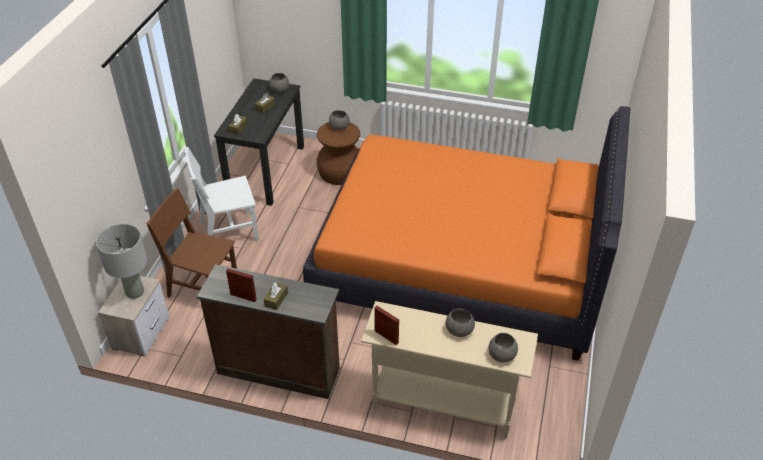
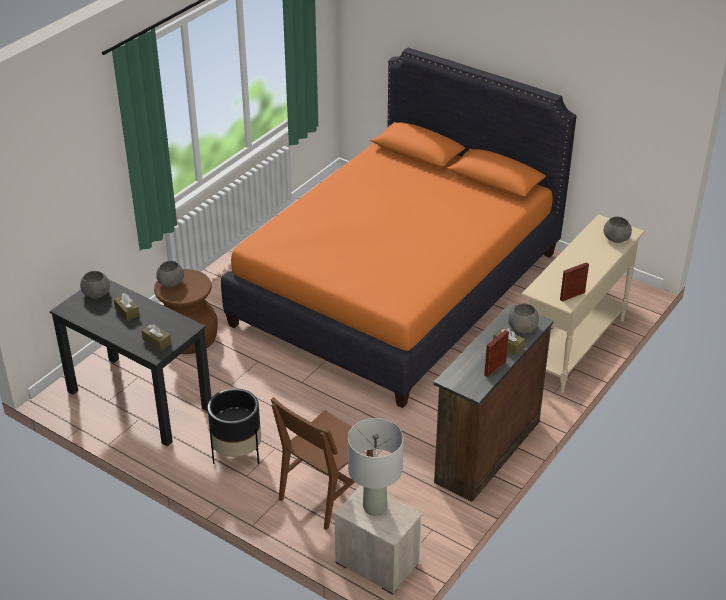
camera: 70 degrees left, 5 degrees down
(229, 231) = (237, 454): white chair -> black planter
(458, 329) = (578, 253): grey bowl -> grey bowl (522, 327)

